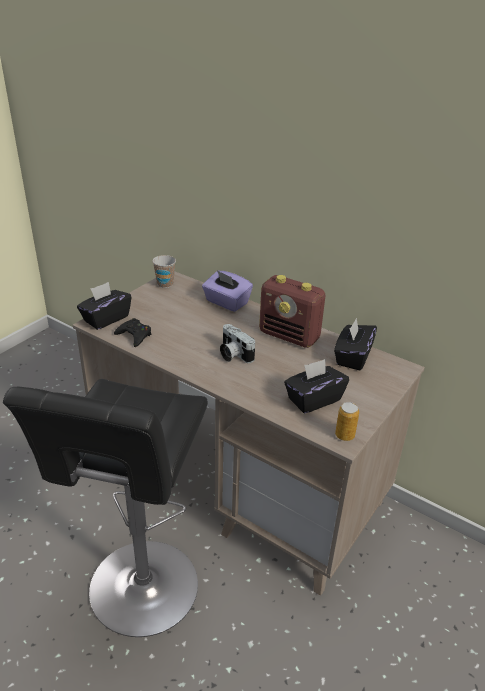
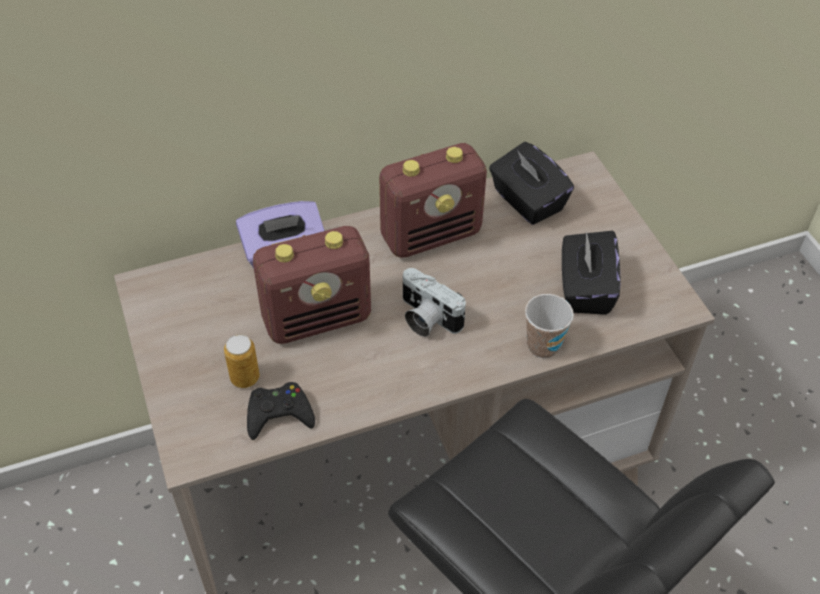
camera: 55 degrees left, 15 degrees up
(106, 319) = (193, 432): black tissue box -> none
(165, 284) = (158, 304): cup -> cup (543, 346)
(199, 324) = (318, 318): none -> radio
(233, 354) = (426, 318): camera -> camera turned 45 degrees clockwise
(344, 435) = (670, 300): can -> can (245, 378)

